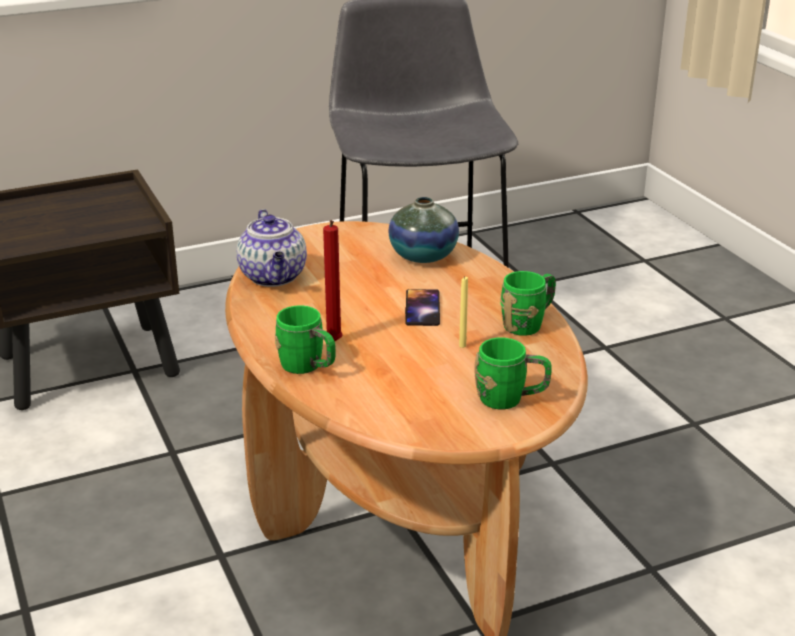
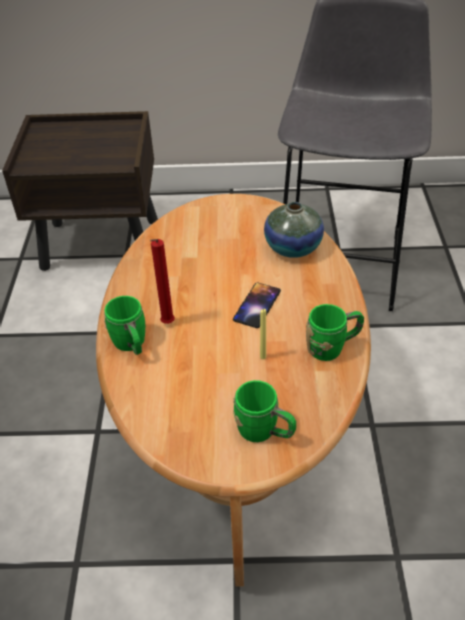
camera: 25 degrees right, 15 degrees up
(274, 277) = (167, 242): teapot -> none

